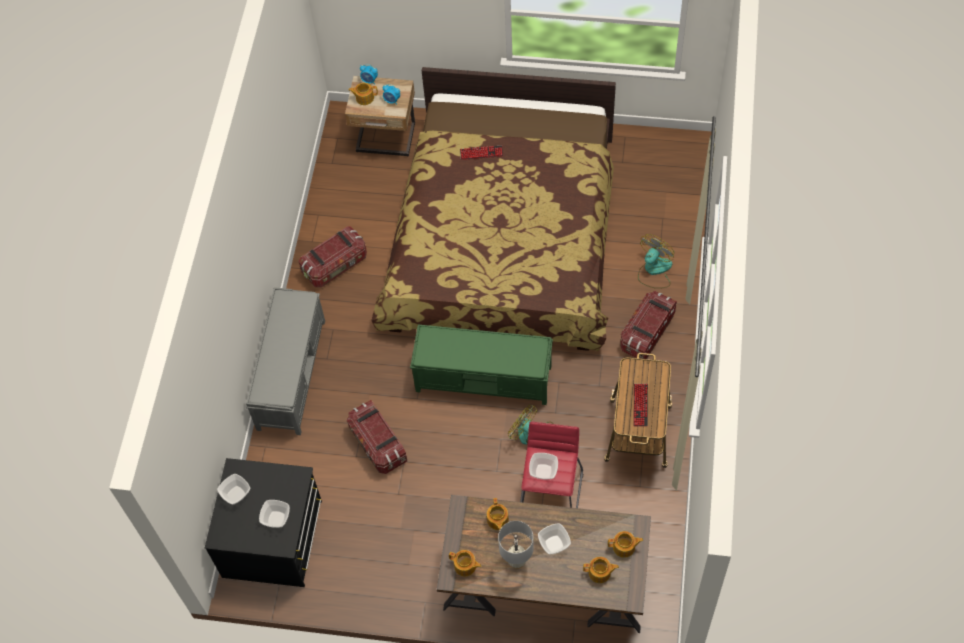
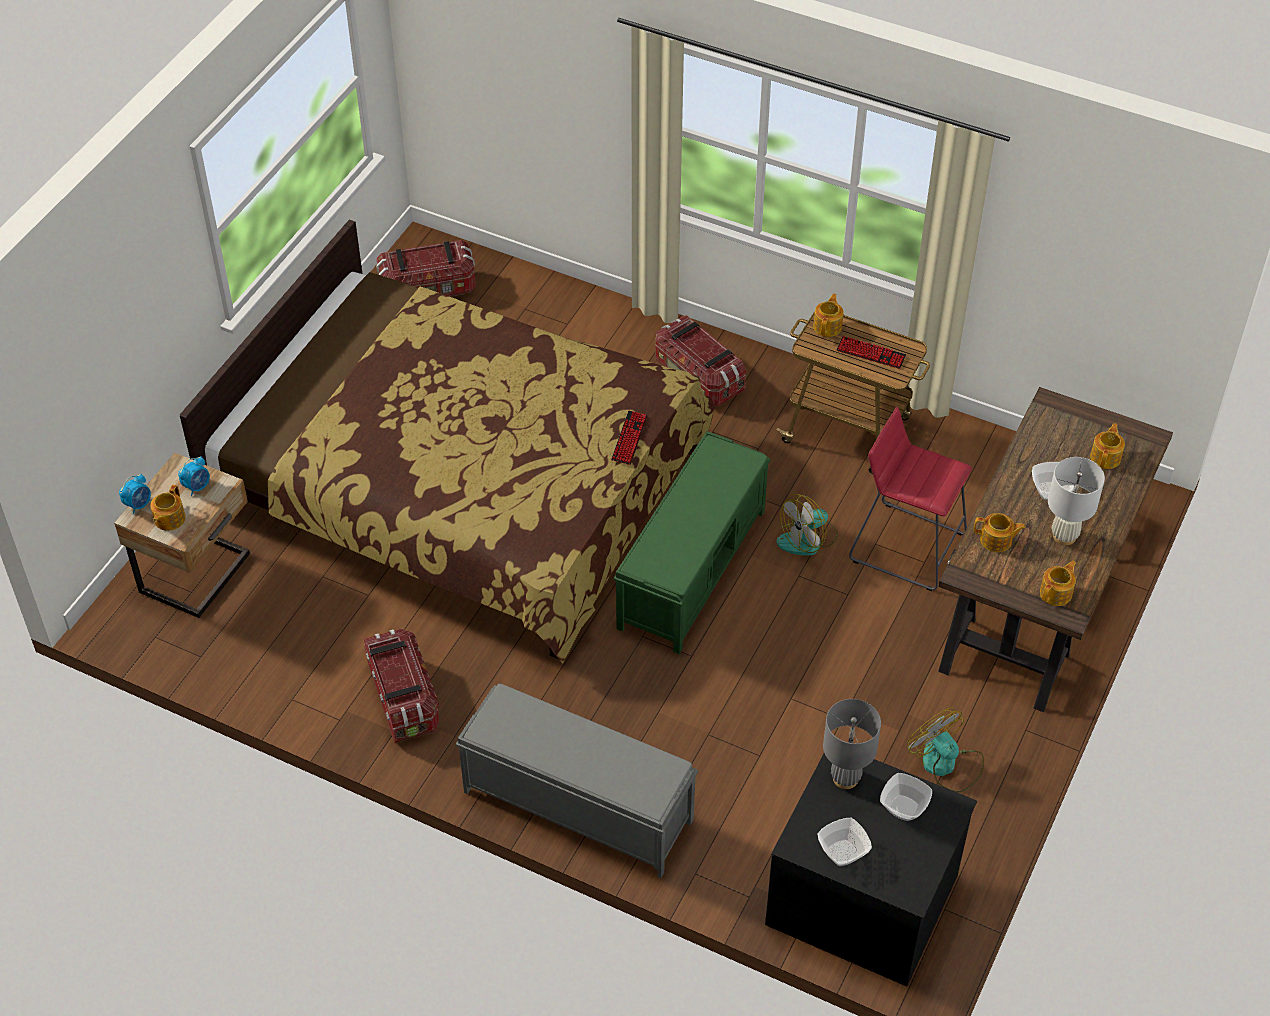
camera: 75 degrees left, 10 degrees down
(288, 482) = (845, 778): none -> grey table lamp
(378, 444) = (750, 723): storage box -> storage box (428, 289)
(481, 153) = (360, 412): keyboard -> keyboard (629, 438)
(543, 471) = (927, 483): bowl -> none
(624, 547) = (1076, 423): teapot -> teapot (828, 326)
(654, 270) = (604, 341): fan -> fan (946, 764)

